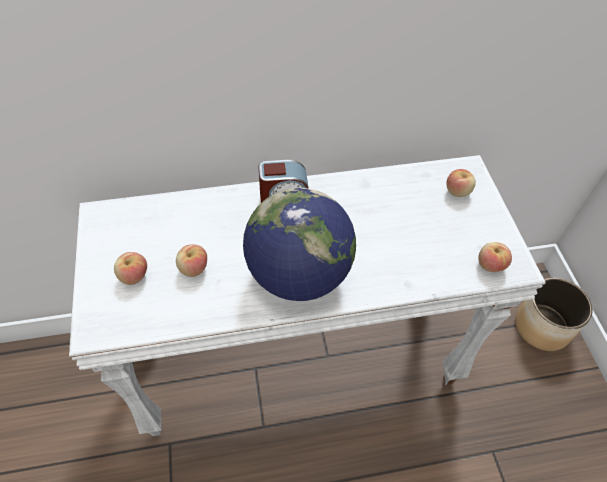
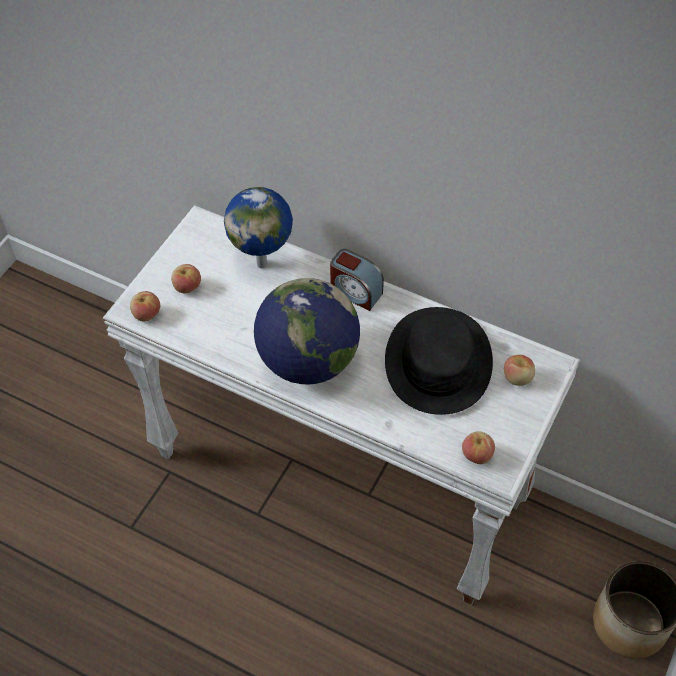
camera: 40 degrees right, 0 degrees up
(186, 217) = (263, 263): none -> globe
(193, 268) = (234, 307): apple -> apple (146, 314)
(394, 213) = (437, 361): none -> black hat

